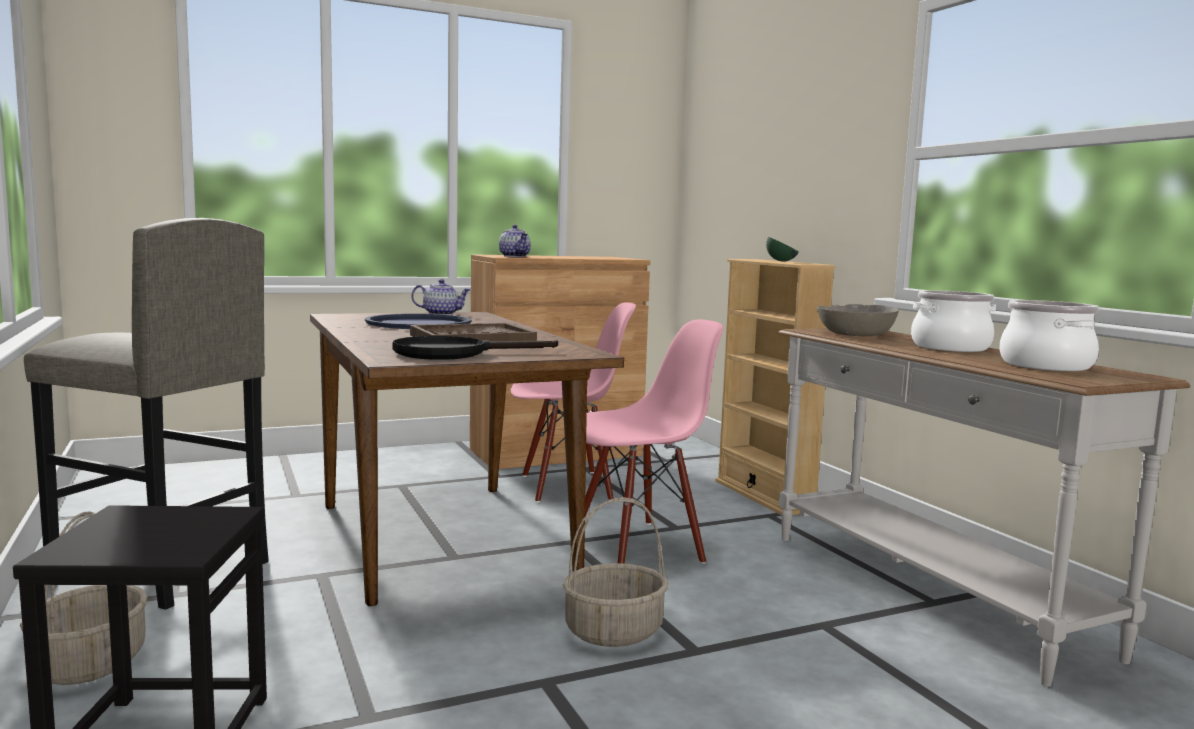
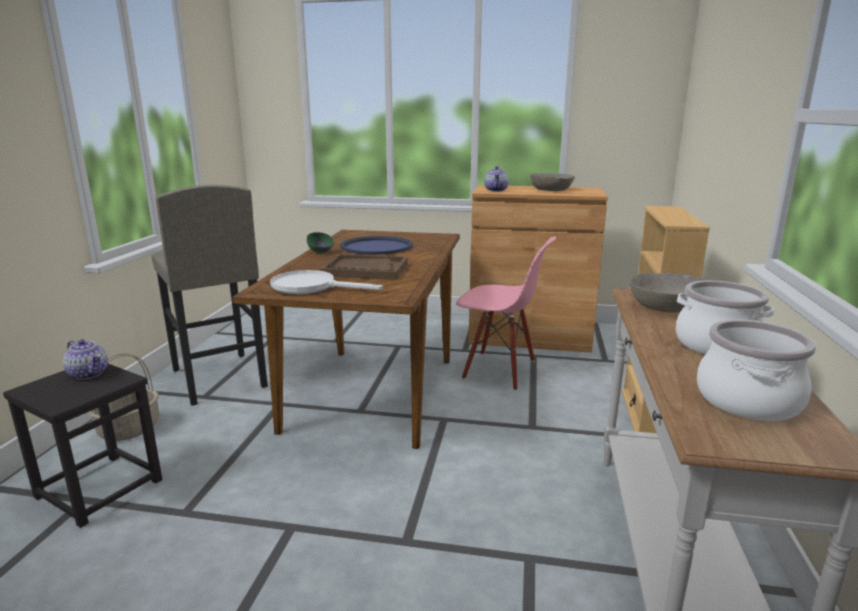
camera: 35 degrees right, 10 degrees up
(441, 314) = (420, 235): teapot -> teapot (89, 374)
(453, 353) = (312, 287): black frying pan -> white frying pan
(574, 257) = (551, 190): none -> grey bowl
(613, 632) = (376, 504): basket -> none
(637, 547) = (481, 437): pink chair -> none
(781, 261) = (674, 215): green bowl -> green bowl (321, 252)

